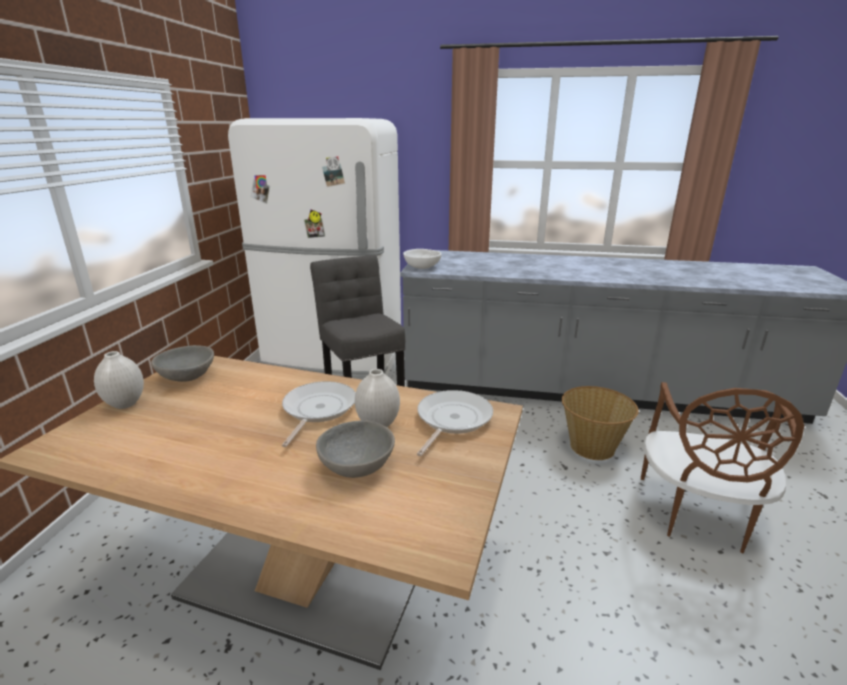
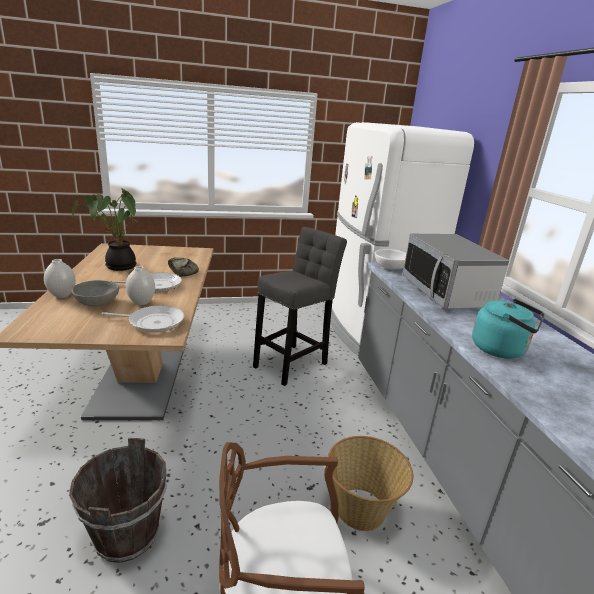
camera: 65 degrees right, 0 degrees up
(126, 404) = (149, 249): white vase -> white vase (62, 295)
(187, 377) = (182, 253): grey bowl -> none
(190, 441) = (118, 266): none -> potted plant
(273, 384) = (182, 271): none -> bread
(492, 264) = (445, 293): none -> microwave
(597, 273) = (501, 350): none -> turquoise kettle
(616, 616) = (126, 534): none -> brown bucket

